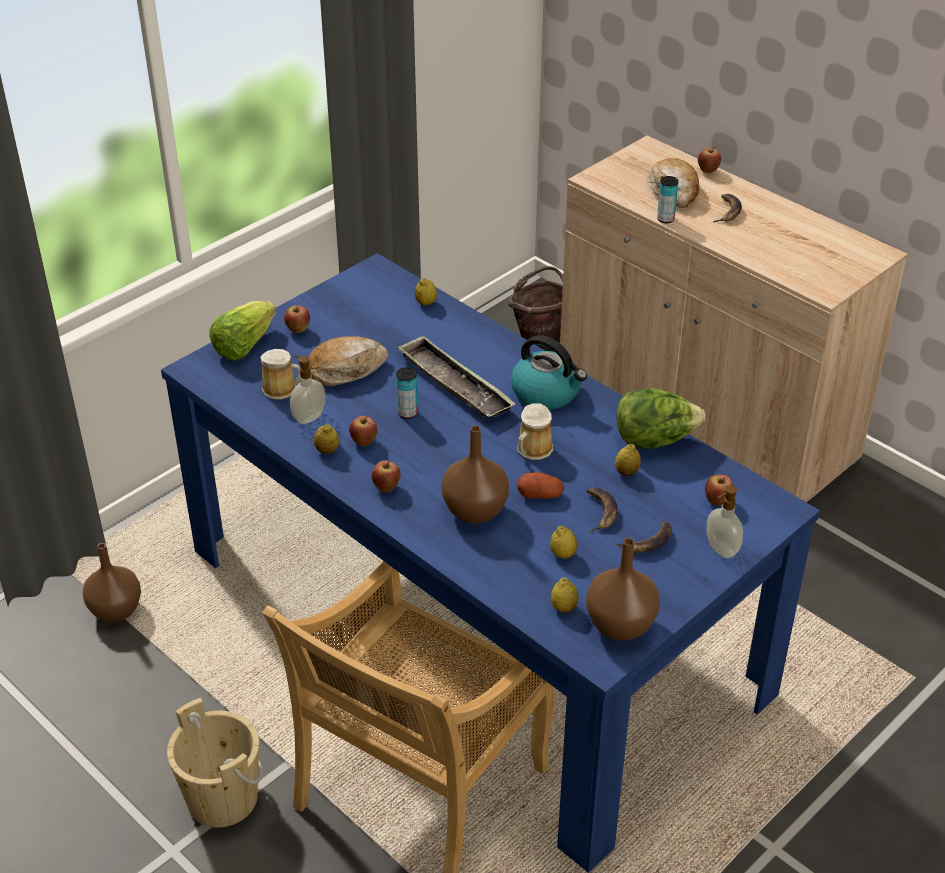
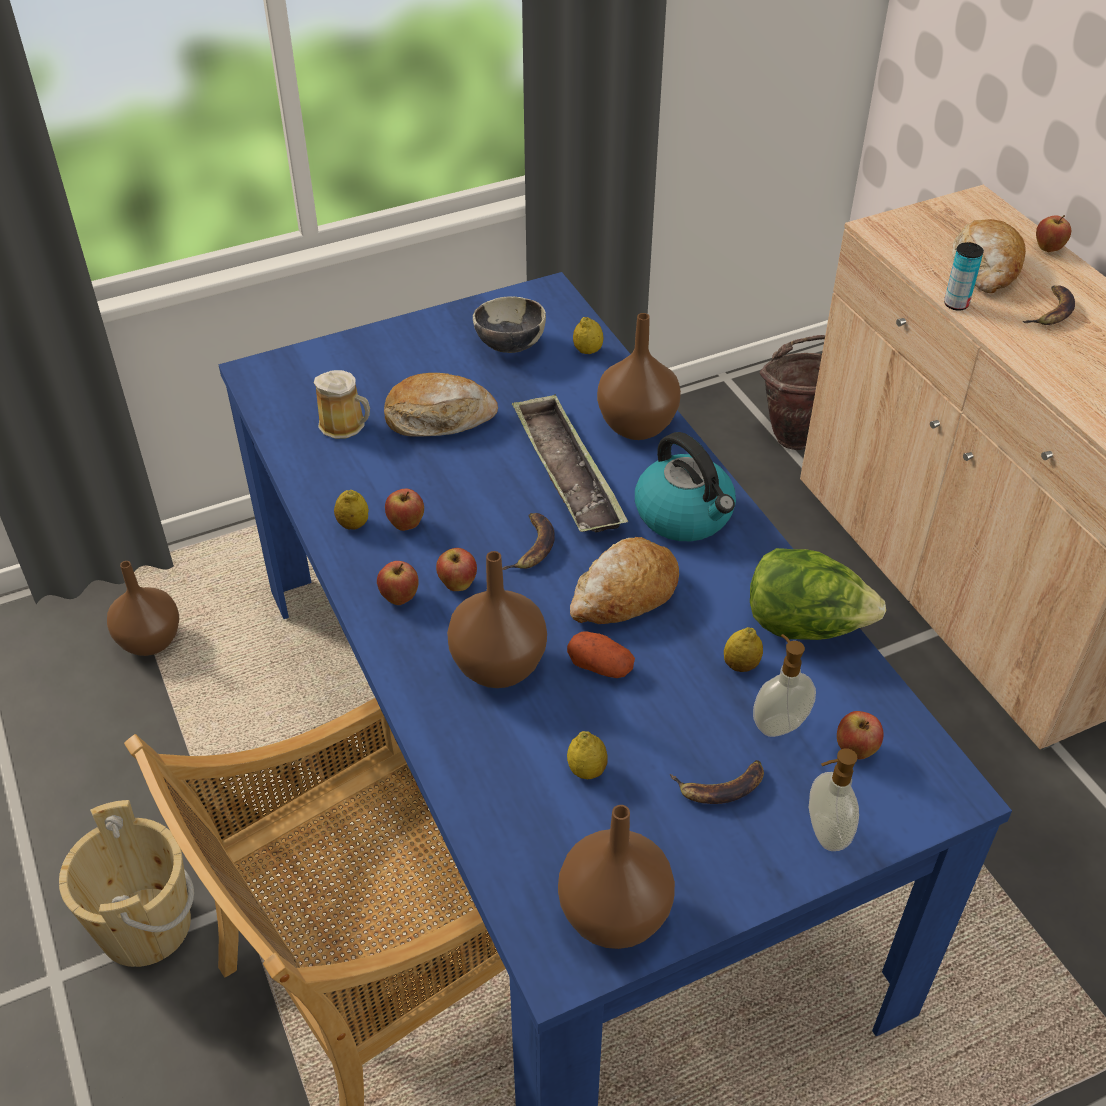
camera: 20 degrees right, 5 degrees up
(244, 345) = (332, 356): lettuce -> none
(298, 330) = (409, 351): apple -> apple (458, 585)
(308, 417) = (356, 471): soap dispenser -> soap dispenser (778, 724)
(369, 311) = (510, 346): none -> bowl
(407, 413) = (484, 497): can -> none
(484, 345) = (635, 426): none -> brown vase
(533, 450) = (624, 595): mug -> bread
(564, 607) = (545, 858): lemon -> none
(600, 512) = (672, 717): banana -> banana (531, 546)

